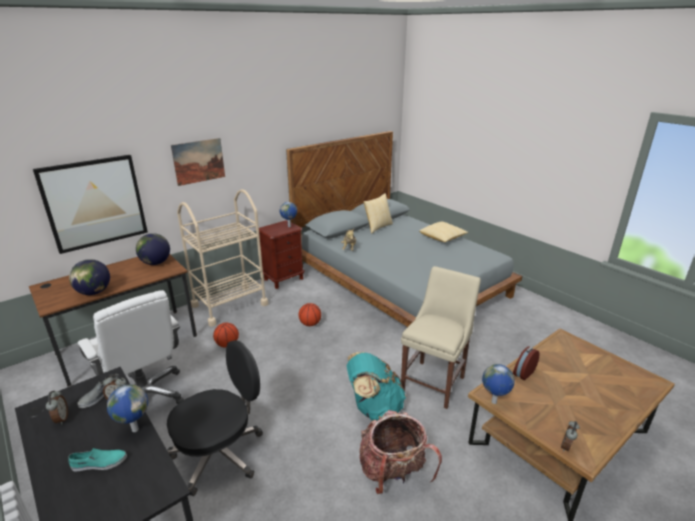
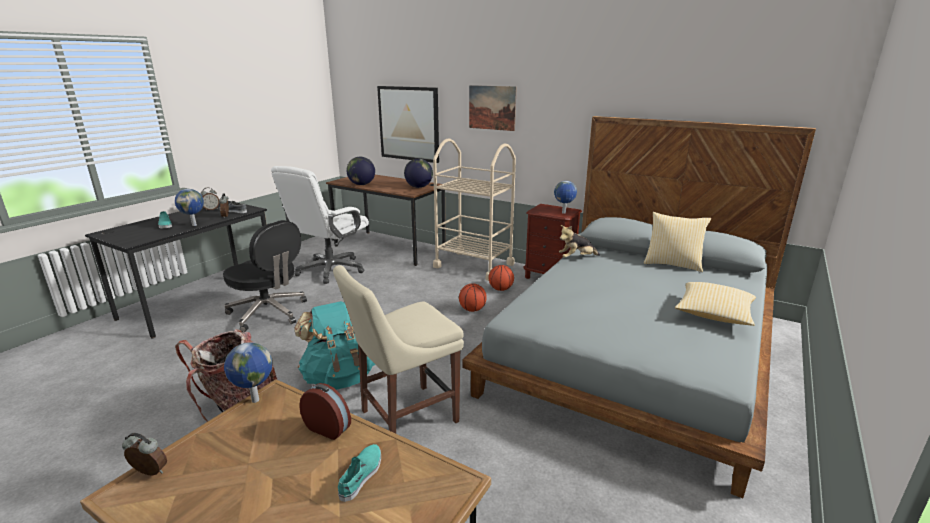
camera: 70 degrees right, 5 degrees down
(227, 345) = (410, 280): basketball -> basketball (500, 289)
(434, 381) = (404, 417): beige chair -> beige chair turned 135 degrees clockwise
(561, 364) = (361, 475): none -> turquoise shoe

